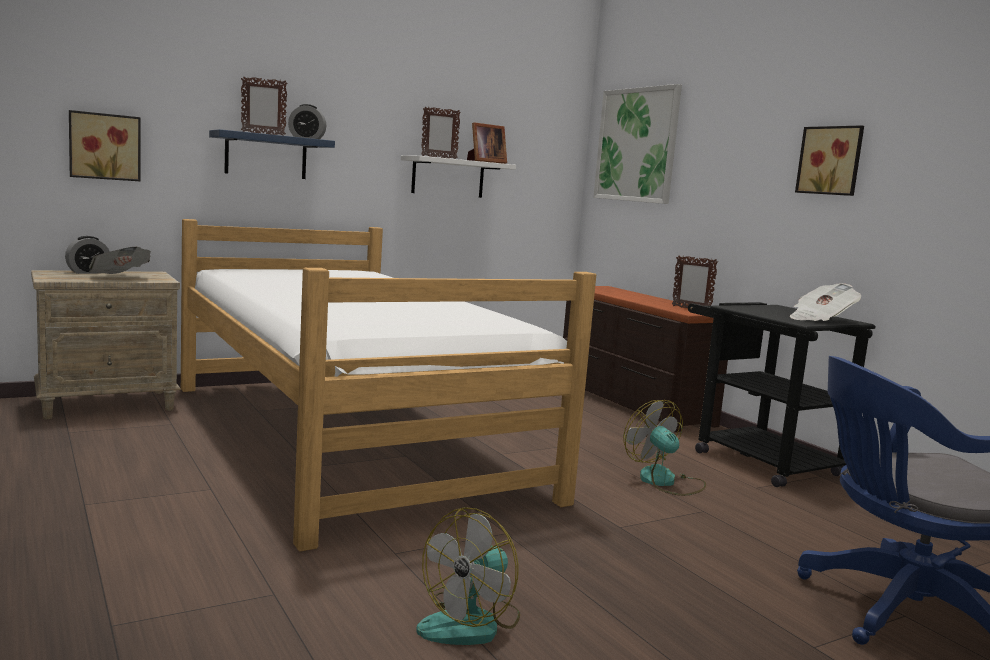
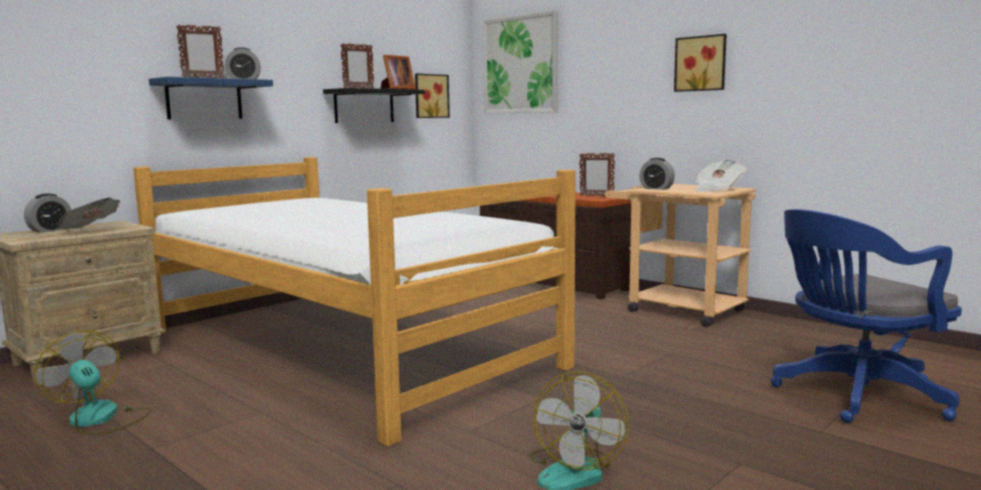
camera: 15 degrees left, 0 degrees up
(104, 146) = (47, 102): picture -> picture (430, 96)
(448, 177) = (364, 106): white shelf -> black shelf
(665, 481) = (625, 337): fan -> fan (100, 419)
(746, 308) = (656, 188): none -> alarm clock
(757, 459) = (676, 309): black cart -> beige cart

